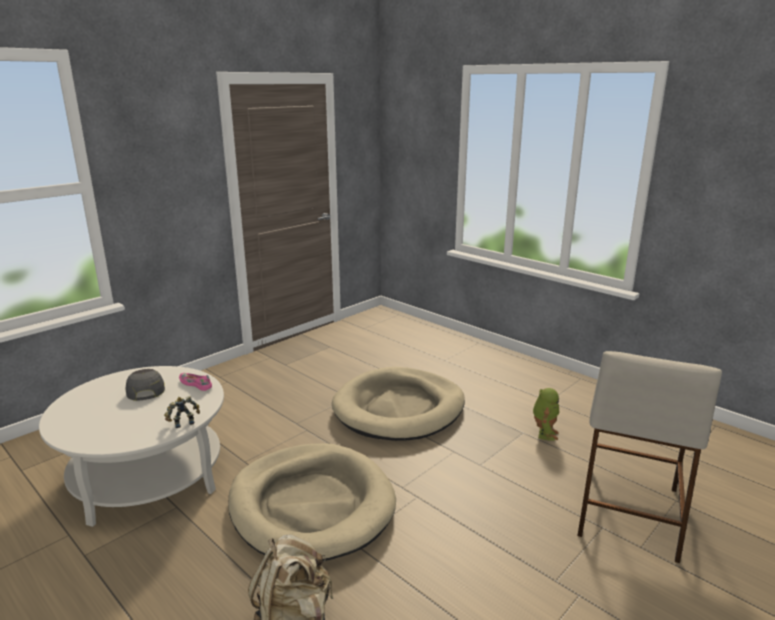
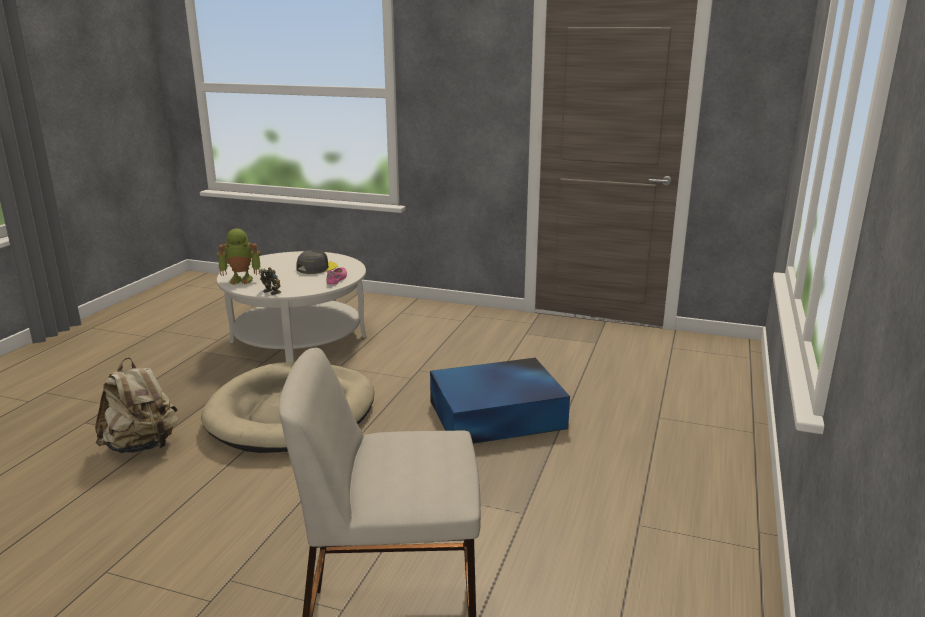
camera: 65 degrees right, 0 degrees up
(399, 408) = (499, 415): beige dog bed -> blue storage box
(544, 433) = (536, 531): toy robot -> toy robot (242, 279)

